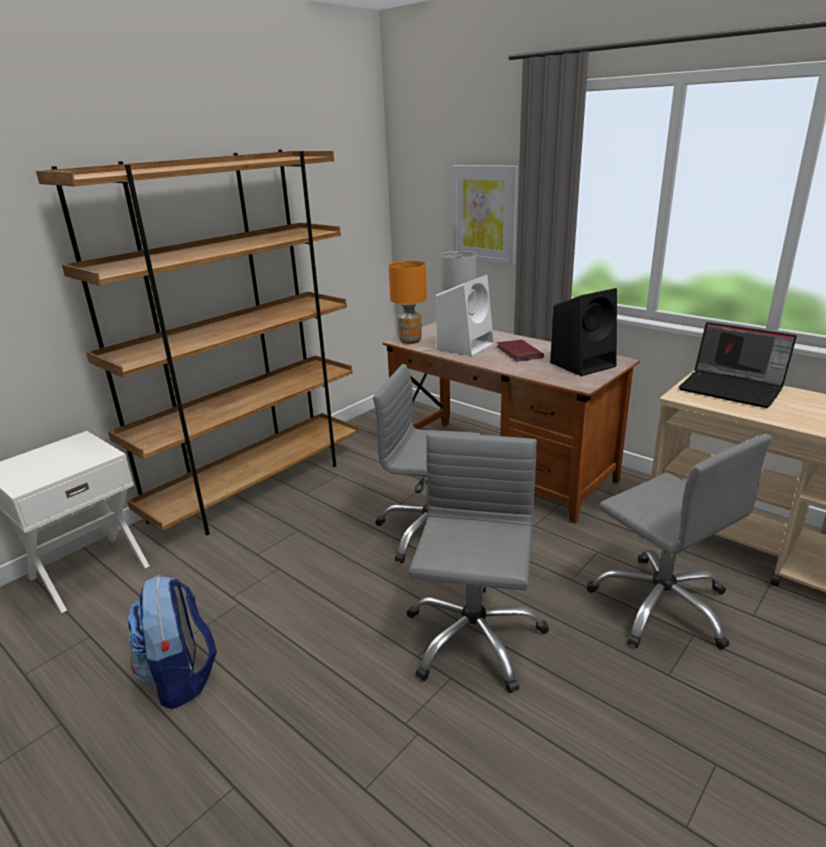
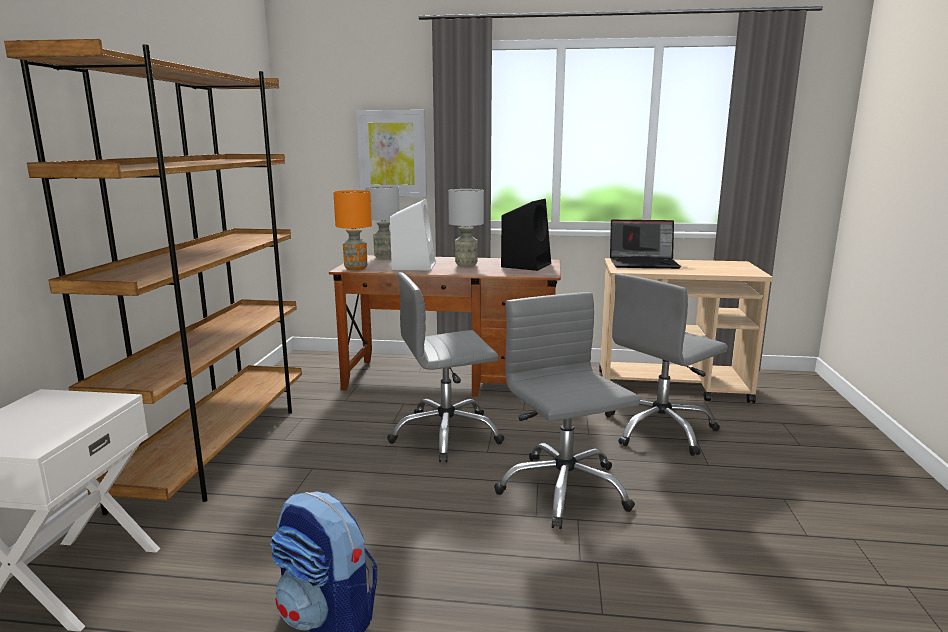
camera: 35 degrees left, 10 degrees down
(519, 353) = (466, 265): red book -> grey table lamp
(661, 605) = (660, 430): grey office chair -> grey office chair turned 120 degrees clockwise

